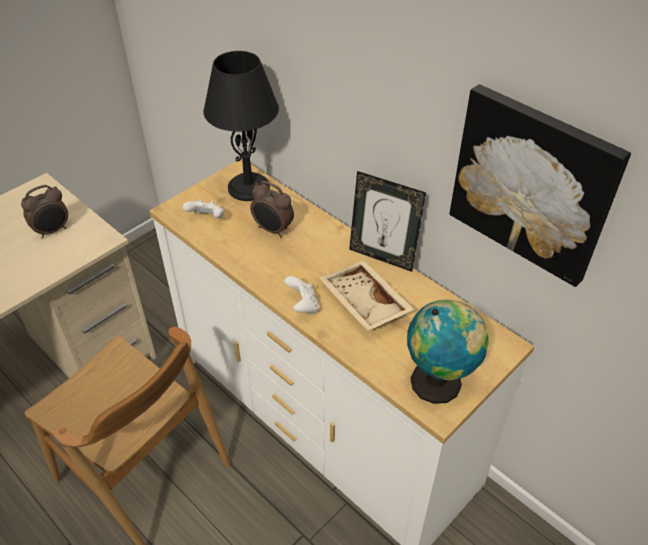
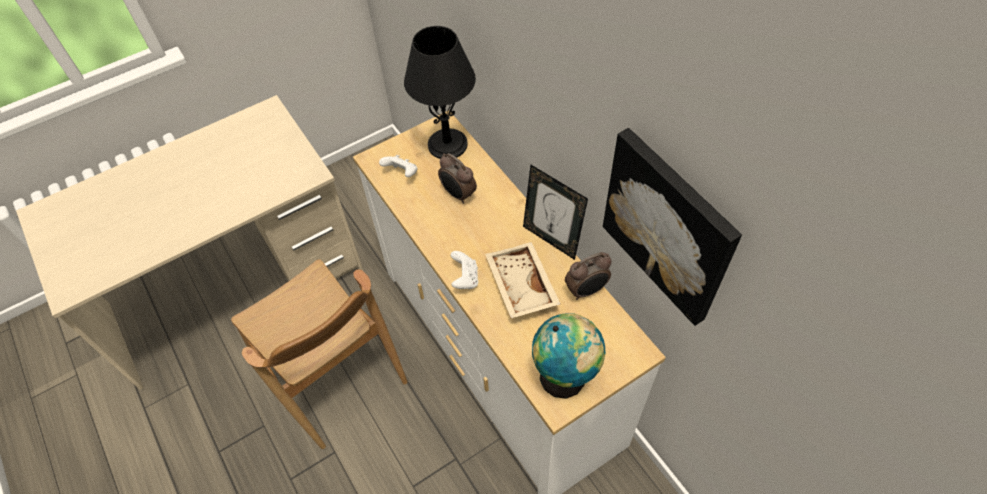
camera: 15 degrees right, 10 degrees up
(53, 231) = (271, 158): alarm clock -> alarm clock (586, 290)

